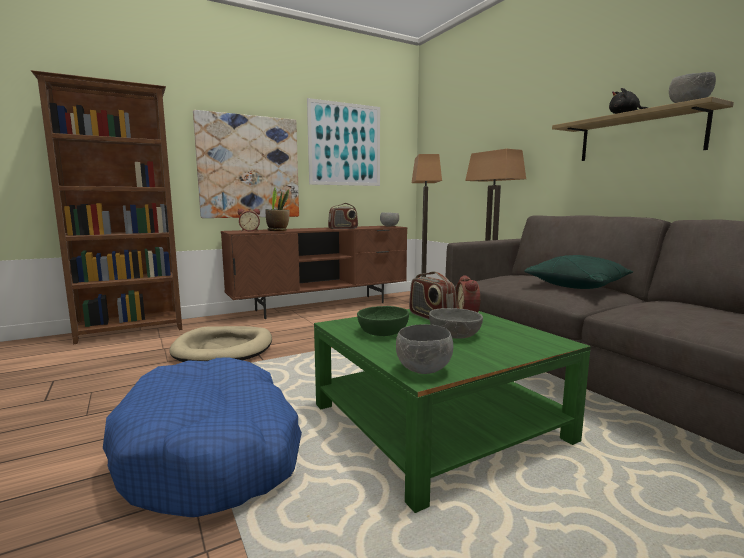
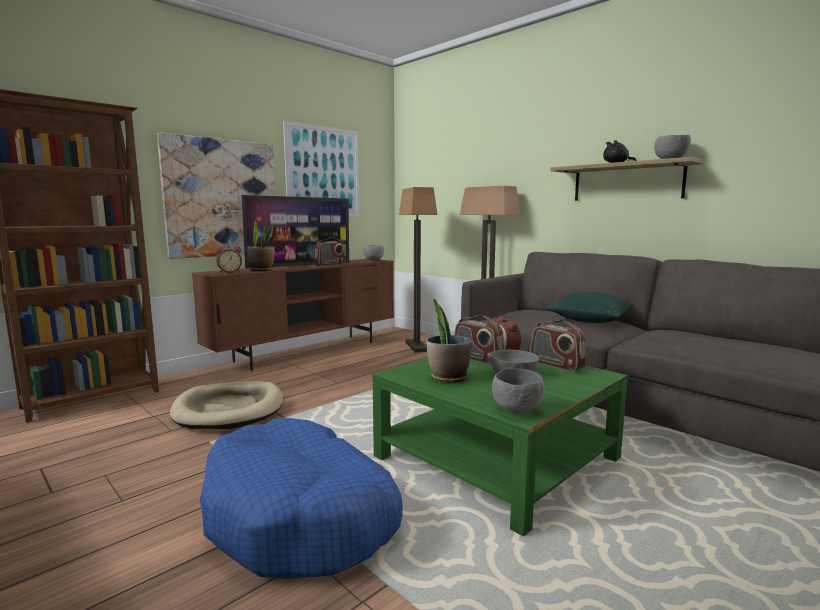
camera: 15 degrees left, 0 degrees up
(317, 228) = (300, 265): none -> television
(382, 332) = (448, 378): green bowl -> potted plant
(511, 329) = (556, 365): none -> radio

